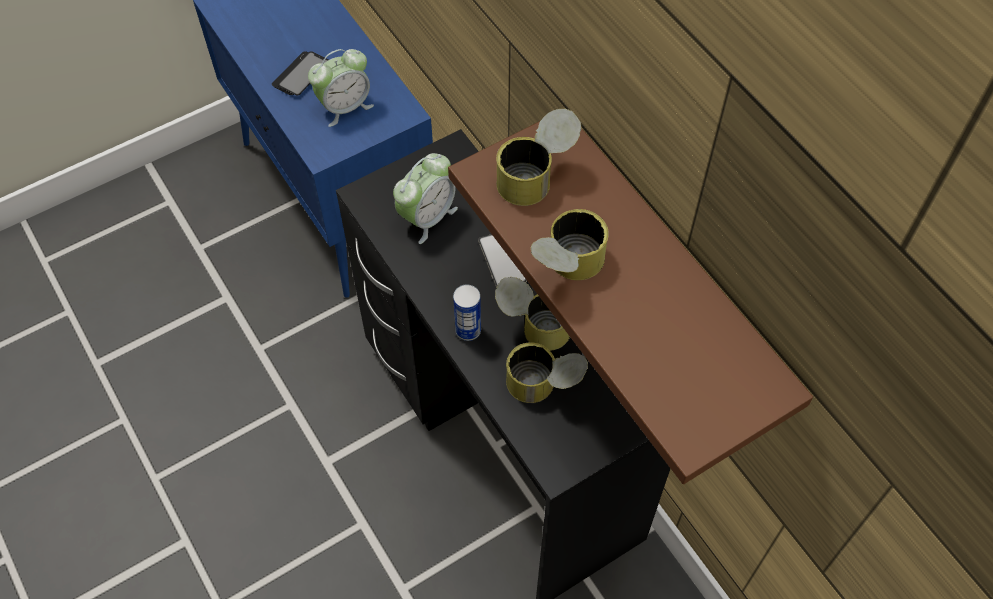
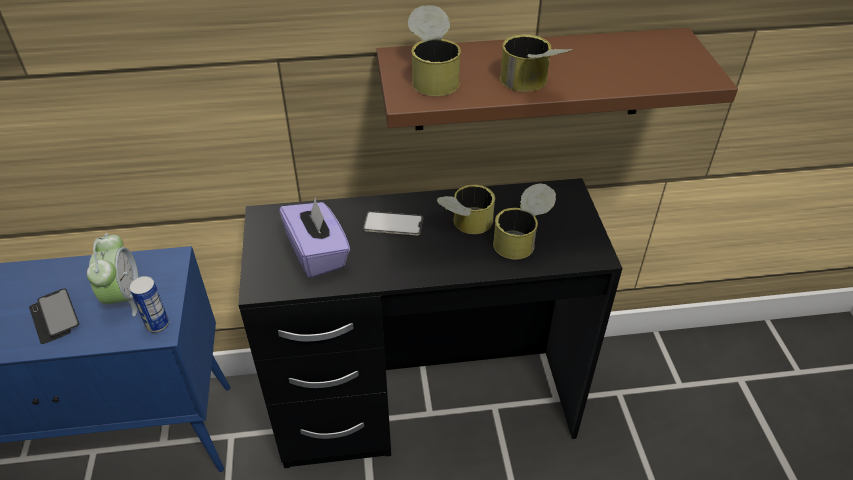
camera: 65 degrees left, 15 degrees down
(427, 217) = (318, 253): alarm clock -> purple tissue box
(468, 330) = (446, 264): can -> can (157, 324)

